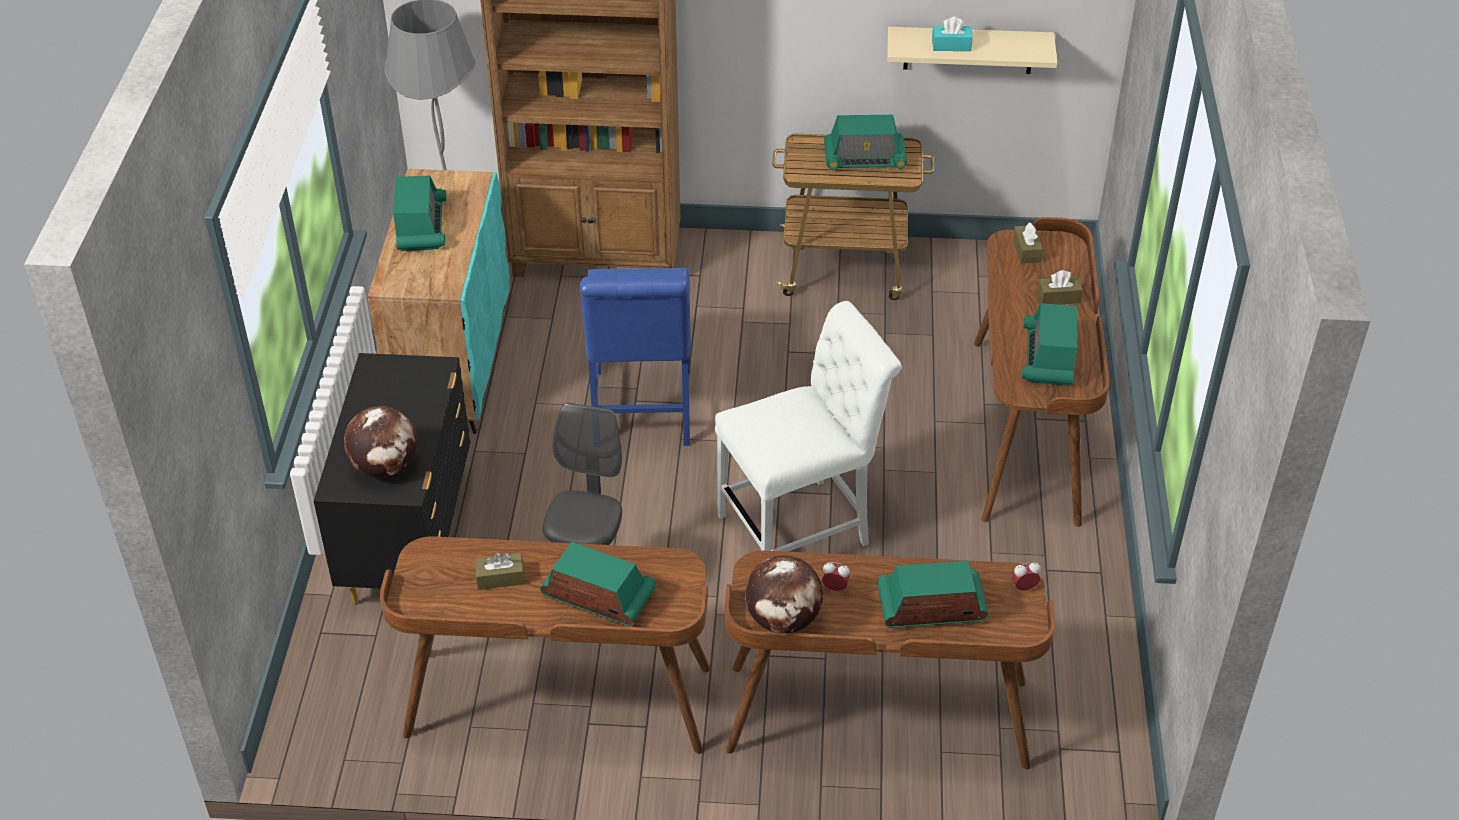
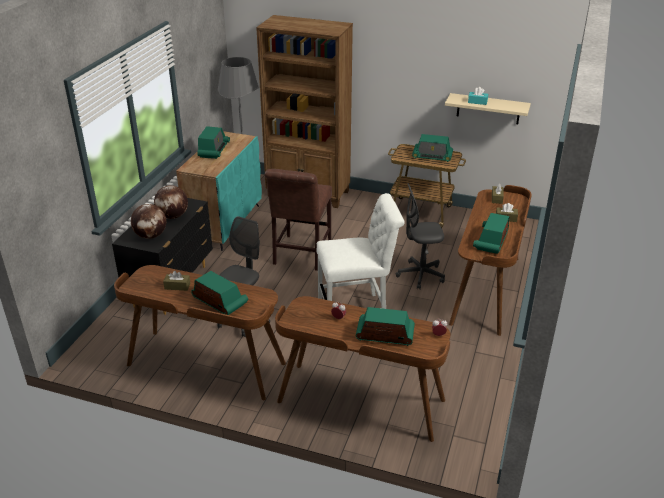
camera: 15 degrees right, 10 degrees down
(641, 413) = (300, 254): blue chair -> brown chair
(783, 620) = (305, 327): globe -> globe (173, 216)
(893, 419) = (420, 275): none -> grey office chair

